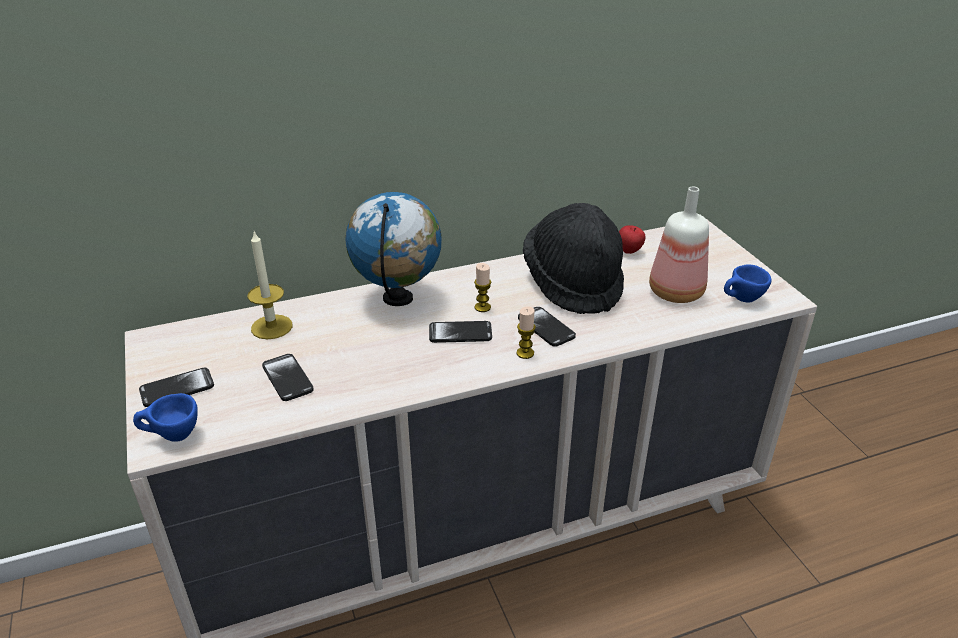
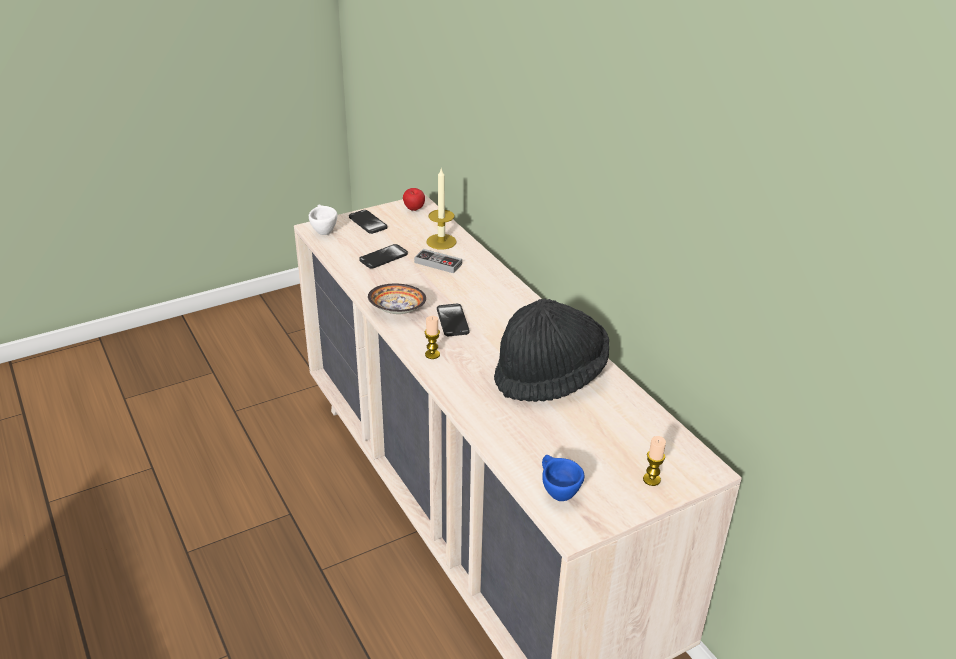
camera: 80 degrees right, 0 degrees up
(172, 437) = (323, 231): blue cup -> white cup
(325, 334) = (438, 263): none -> game controller
(398, 299) = (493, 287): globe -> none
(423, 374) = (396, 310): none -> bowl
(482, 307) = (493, 329): candle -> candle (651, 479)
(546, 328) = (471, 363): phone -> none
(629, 252) = (627, 413): apple -> apple (414, 210)
(677, 293) = (554, 444): bottle -> none

